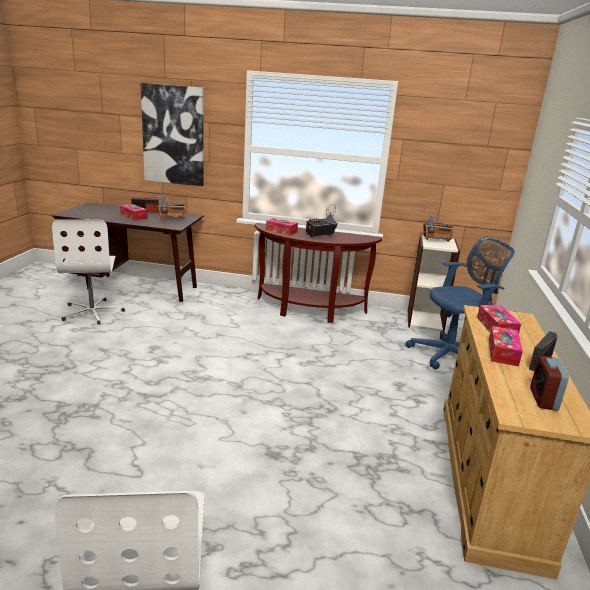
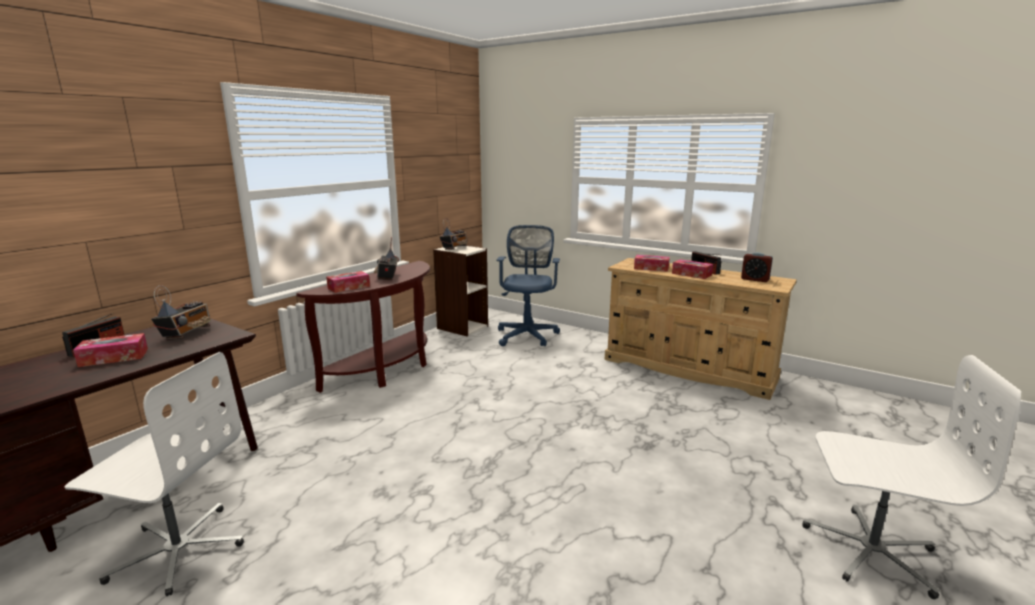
camera: 65 degrees left, 5 degrees down
(173, 135) = (108, 197): picture -> none

